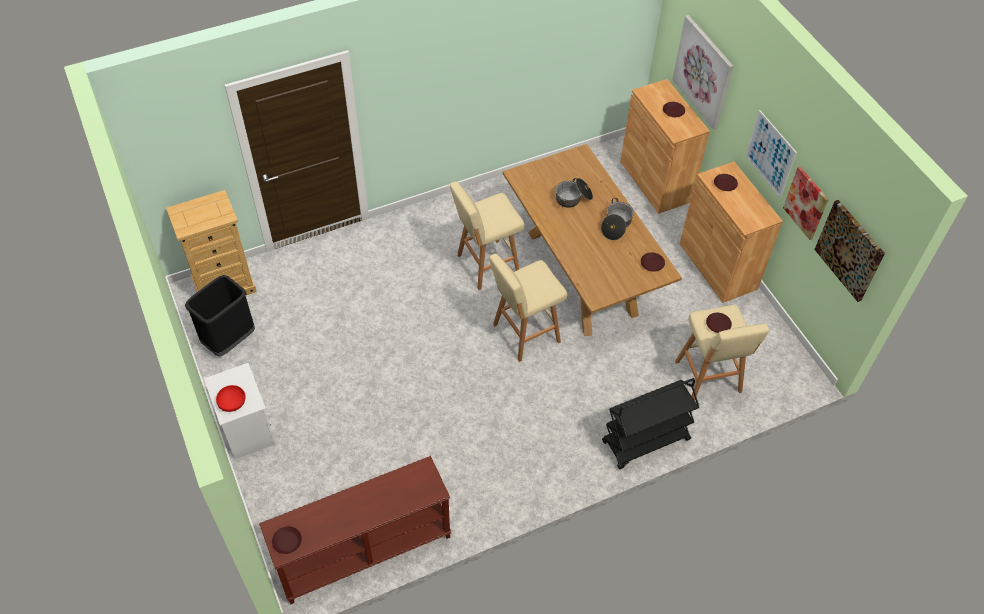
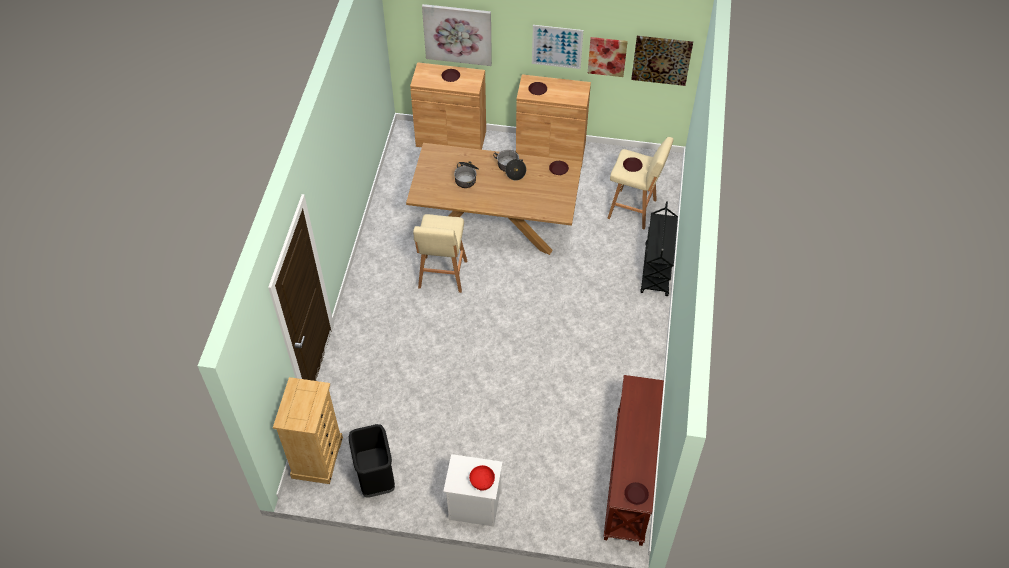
camera: 55 degrees left, 0 degrees up
(524, 334) = (521, 287): beige stool -> none

